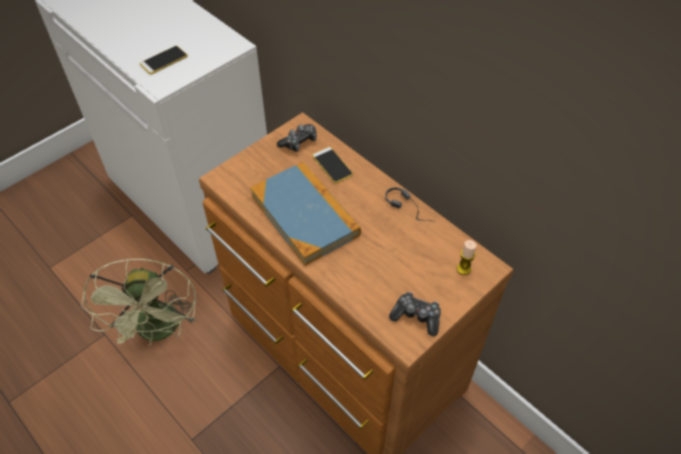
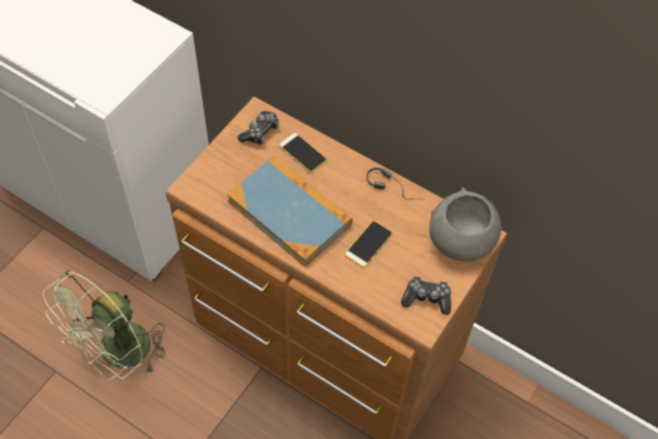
camera: 15 degrees left, 5 degrees up
(159, 331) = (118, 355): green fan -> green fan turned 60 degrees clockwise
(164, 60) = (96, 66): phone -> phone (368, 244)
(463, 269) = (460, 241): candle -> grey bowl

